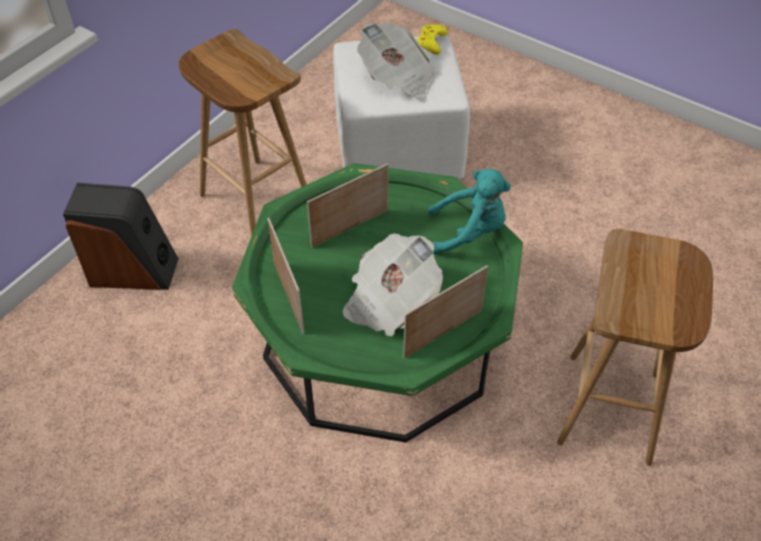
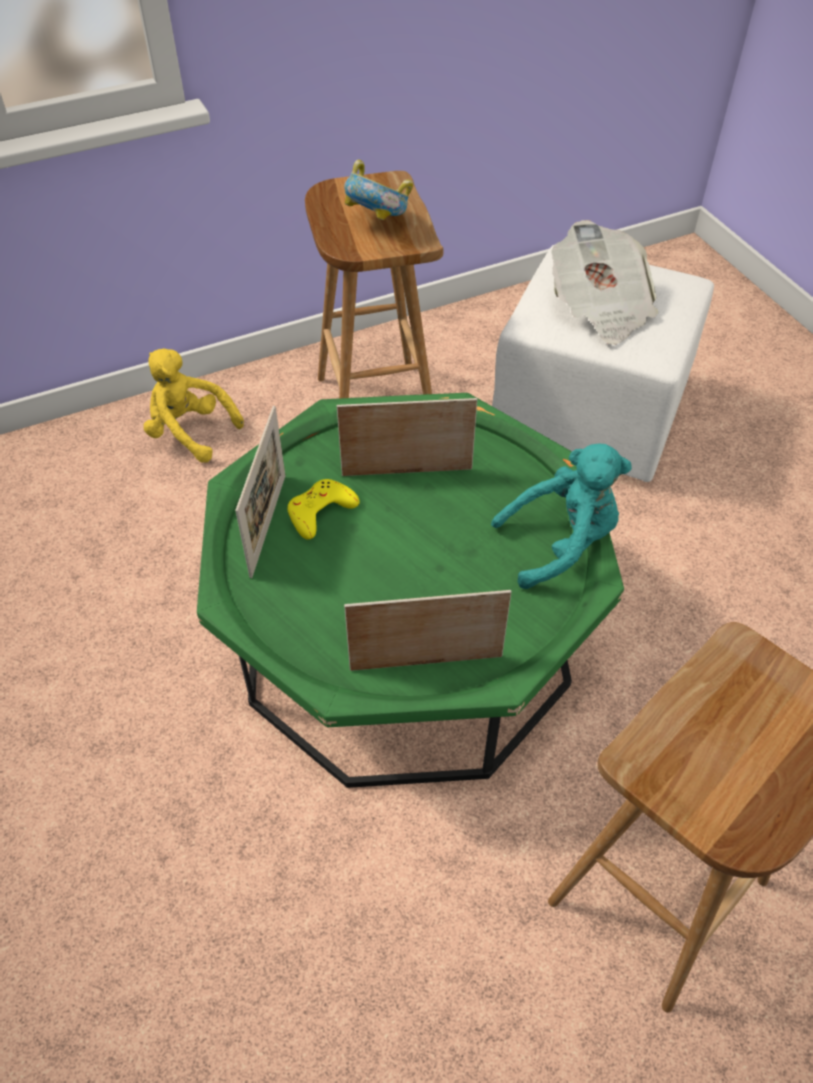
camera: 30 degrees right, 0 degrees up
(134, 270) = (190, 432): speaker -> yellow plush toy
(244, 71) = (378, 222): none -> bowl
(390, 300) = (388, 586): newspaper -> none
(431, 42) = (680, 281): yellow game controller -> yellow game controller (320, 512)
(469, 232) = (561, 543): turquoise plush toy -> turquoise plush toy turned 45 degrees counterclockwise

